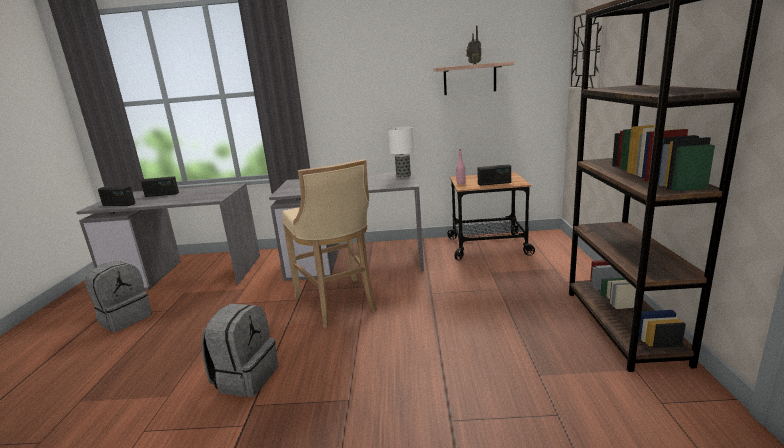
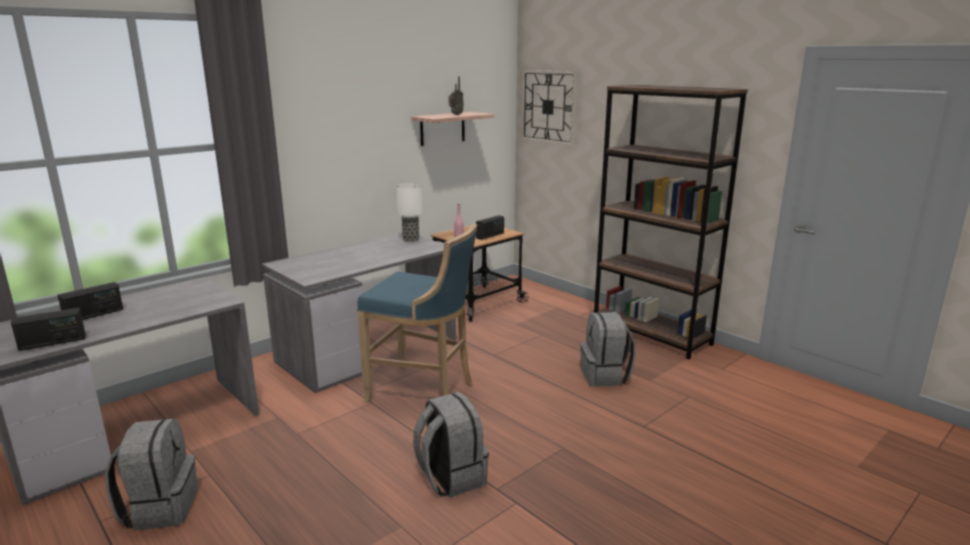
camera: 45 degrees left, 0 degrees up
(338, 304) = (424, 391): beige stool -> blue stool
(497, 350) = (605, 376): none -> grey backpack

